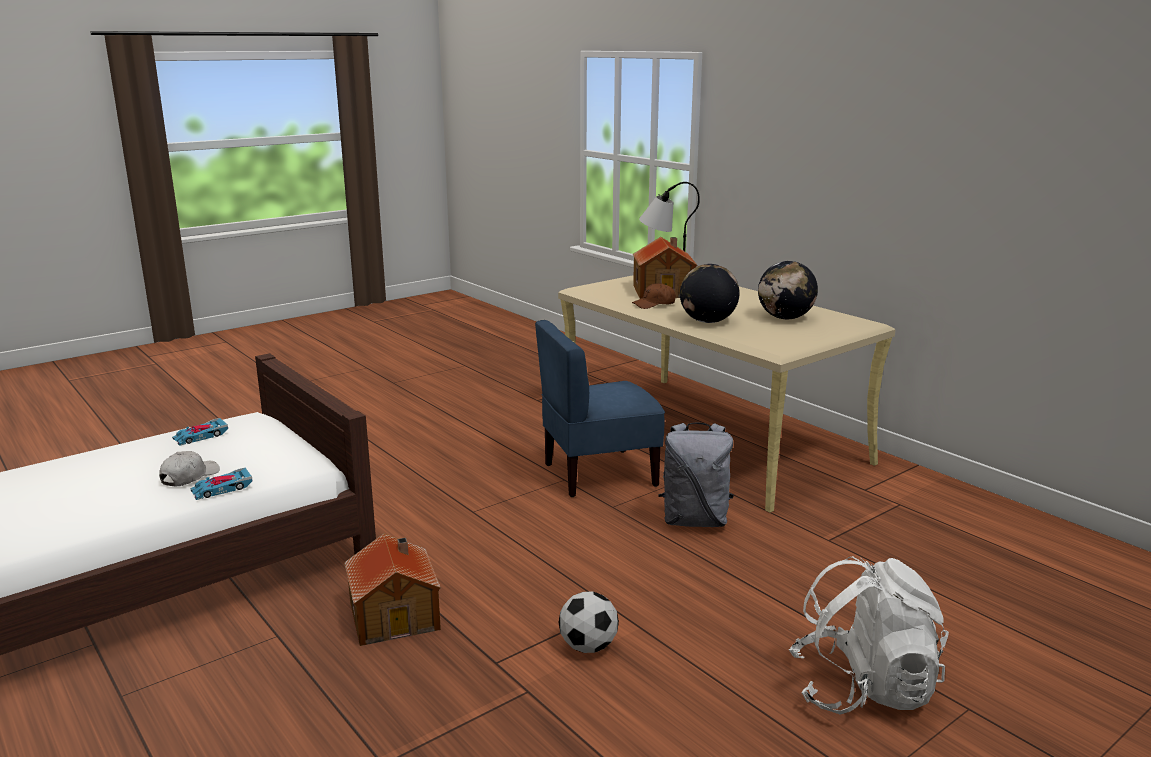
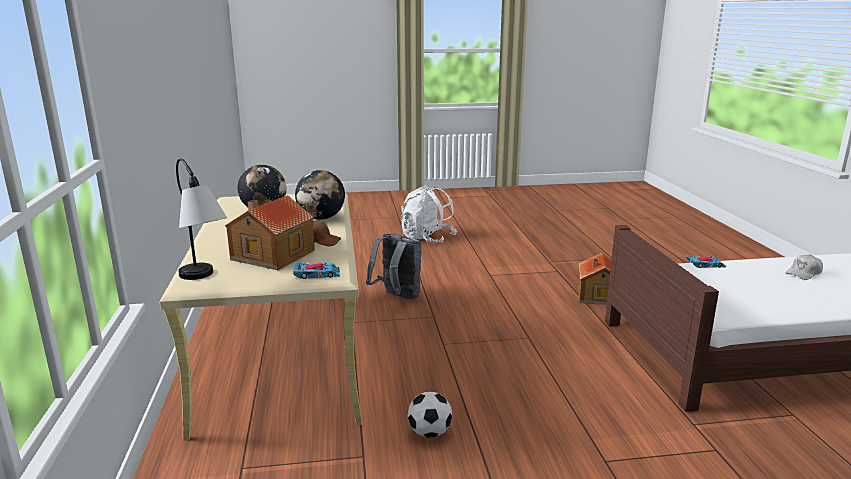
camera: 150 degrees left, 0 degrees up
(189, 477) = (733, 275): white cap -> white cap (803, 273)
(200, 436) = (747, 305): toy car -> toy car (317, 274)
(588, 646) = (514, 267): football -> football (429, 433)
(599, 474) = (413, 341): blue chair -> none

